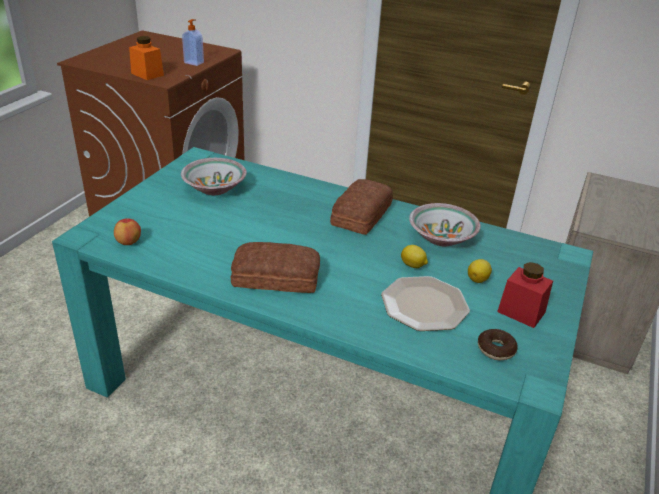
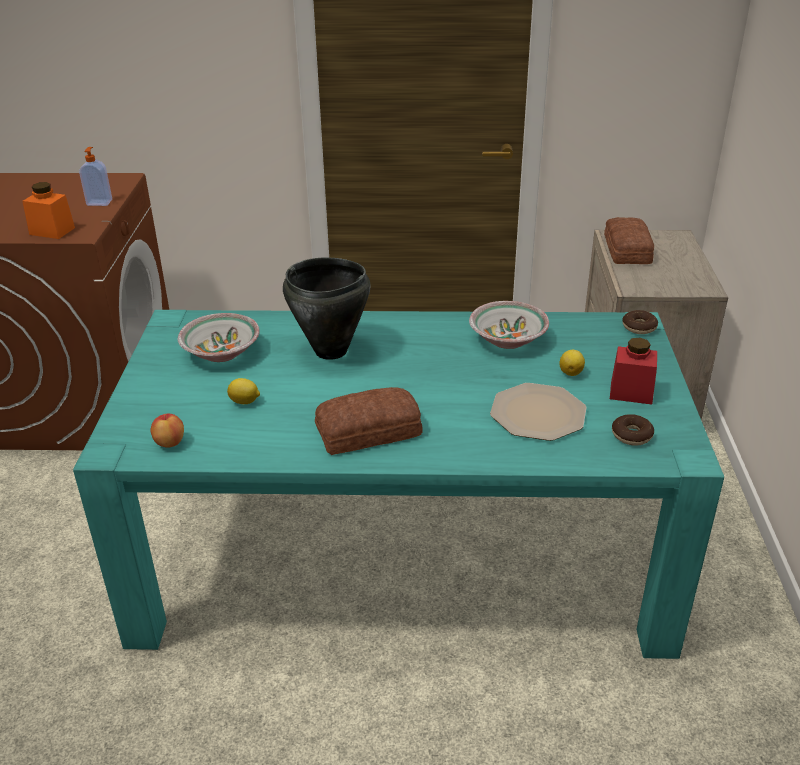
camera: 20 degrees left, 0 degrees up
(294, 209) = (331, 351): none -> black cooking pot
(360, 214) = (407, 337): bread -> bread (626, 250)
(413, 265) = (499, 377): lemon -> lemon (245, 402)
(566, 259) = (639, 327): none -> donut

